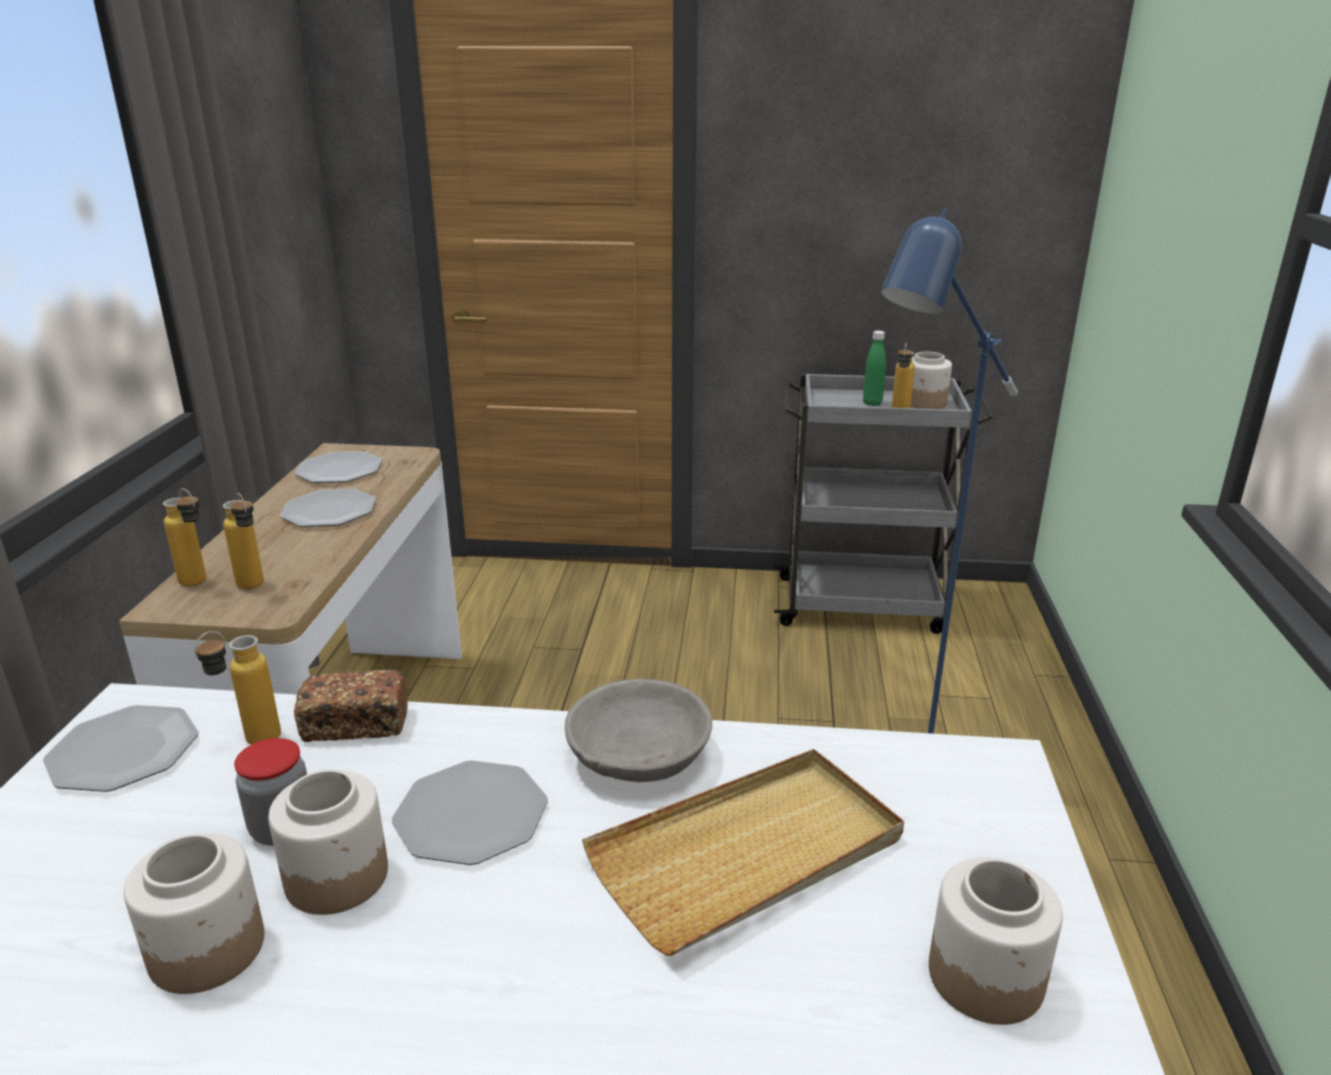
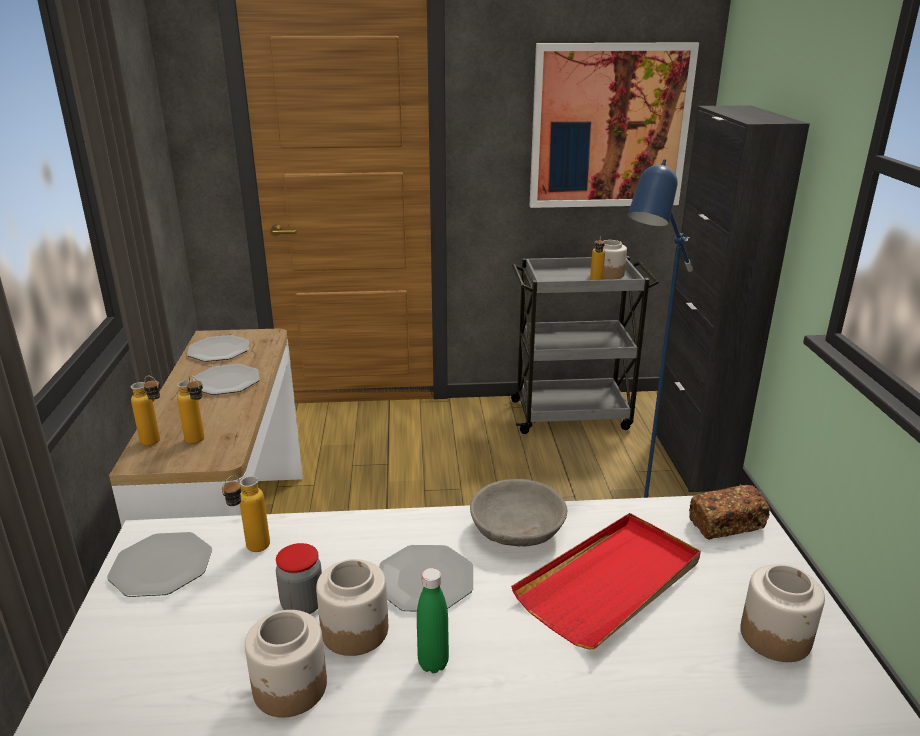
camera: 10 degrees left, 0 degrees up
(355, 725) = (319, 530): bread -> bread (726, 524)
(749, 853) = (611, 582): beige tray -> red tray
(872, 403) = (575, 277): green bottle -> green bottle (433, 663)
(938, 185) = (609, 127): none -> picture
(1030, 687) = (694, 460): none -> black cabinet

